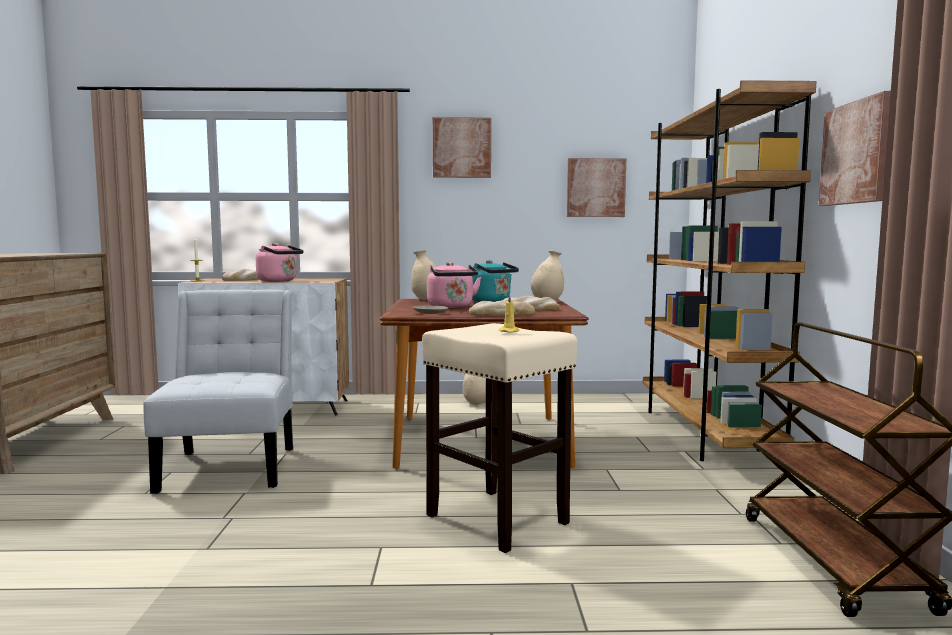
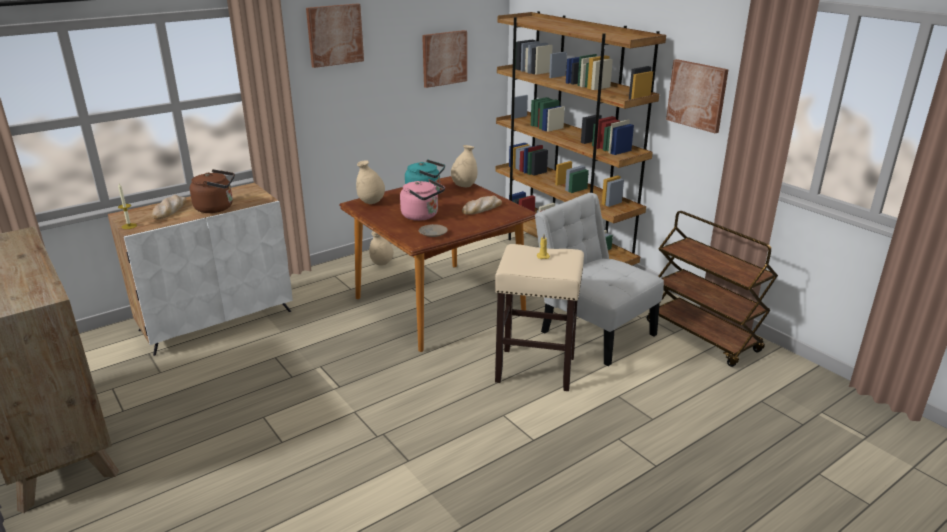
camera: 35 degrees left, 20 degrees up
(231, 466) = (300, 393): white chair -> white chair (593, 330)
(279, 281) = (217, 208): pink kettle -> brown kettle
(502, 314) = (483, 223): bread -> none

